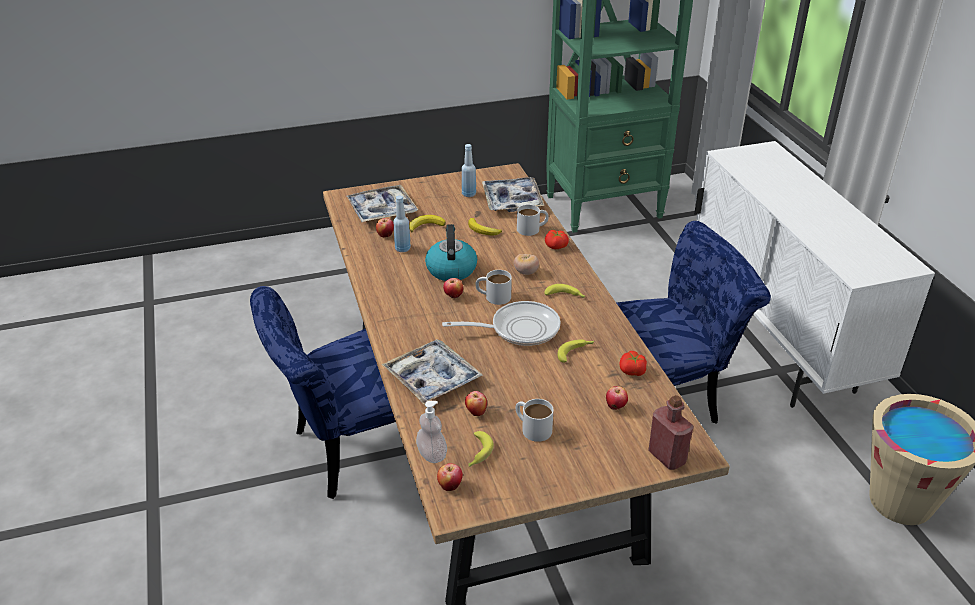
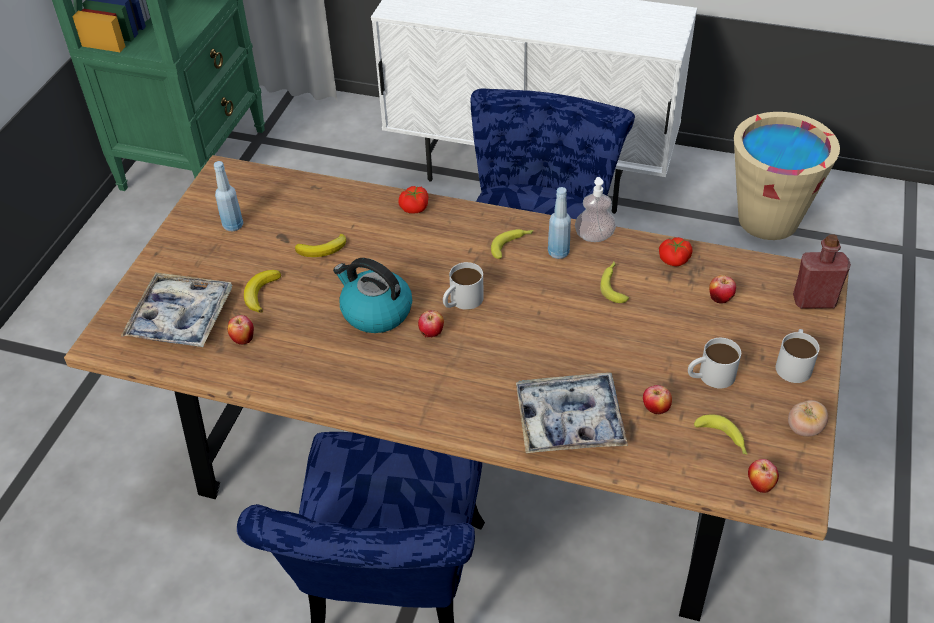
camera: 55 degrees left, 10 degrees up
(402, 249) = (289, 336): blue bottle -> blue bottle (558, 253)
(432, 455) = (701, 479): soap dispenser -> soap dispenser (594, 236)
(512, 200) = (287, 197): tray -> none
(519, 329) = (539, 308): frying pan -> none
(526, 272) = (441, 254): tomato -> tomato (804, 429)
(532, 228) = (362, 209): white mug -> white mug (794, 363)

